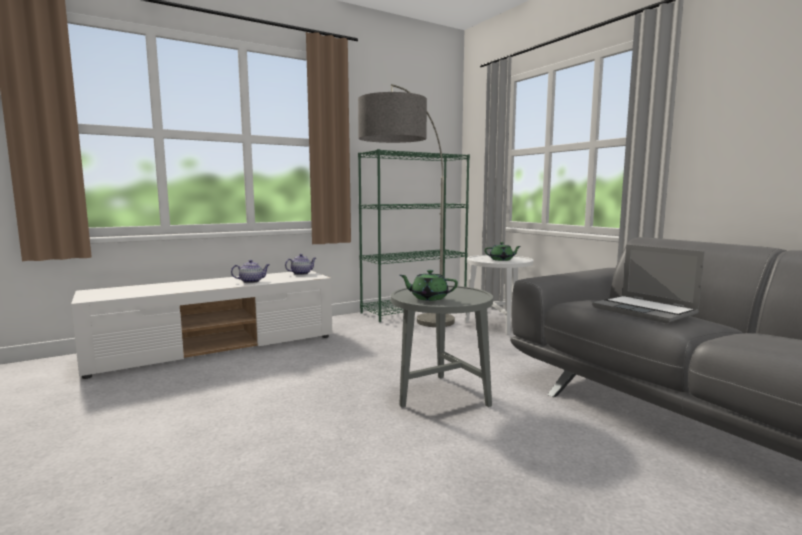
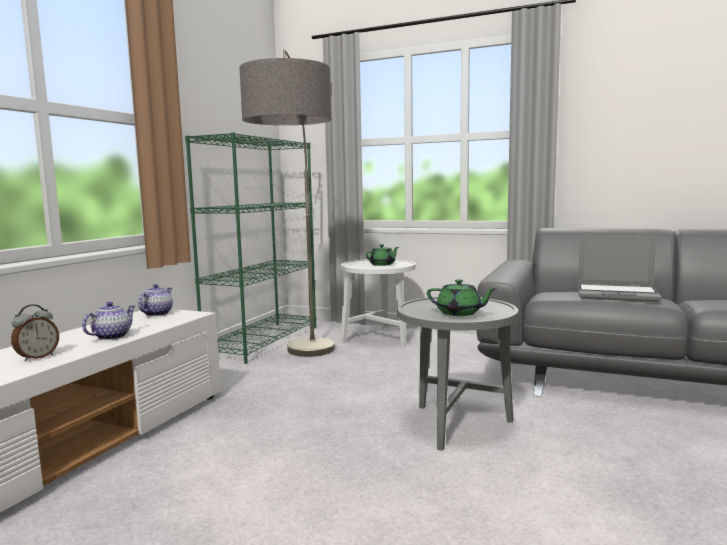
camera: 35 degrees left, 0 degrees up
(200, 285) = (37, 357): none -> alarm clock
(428, 298) = (460, 313): green teapot -> green teapot turned 135 degrees counterclockwise

